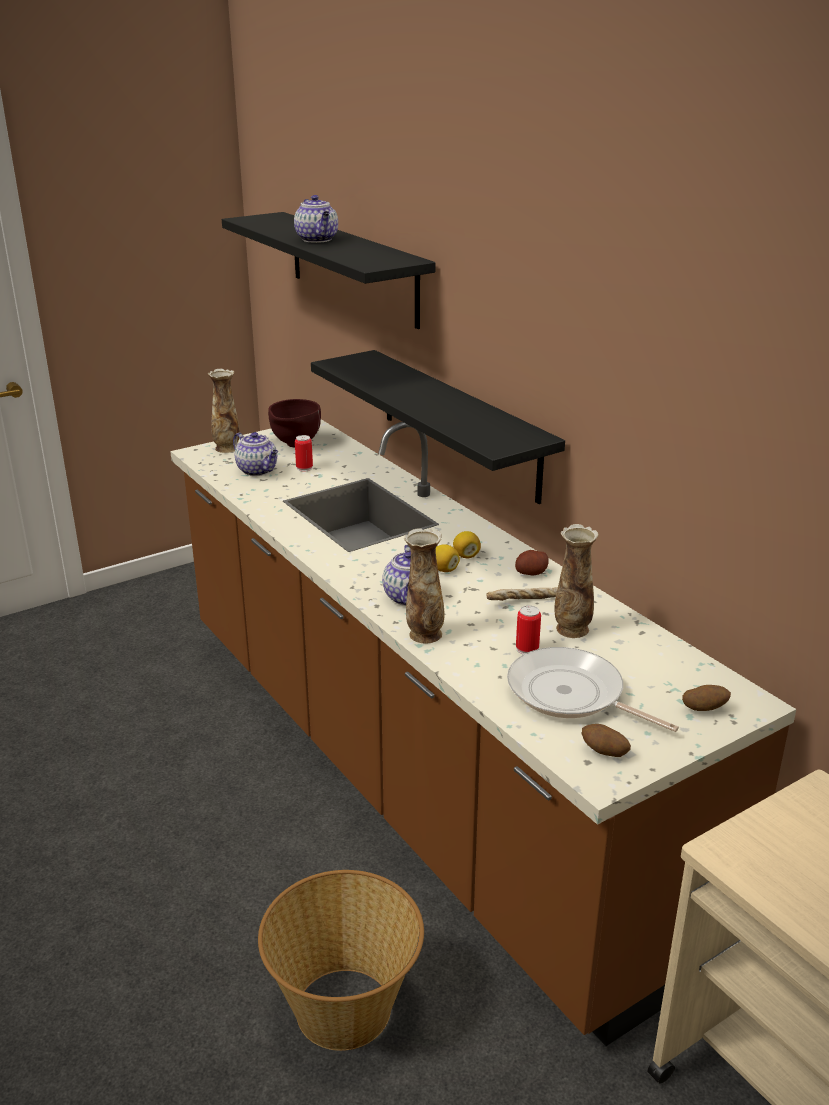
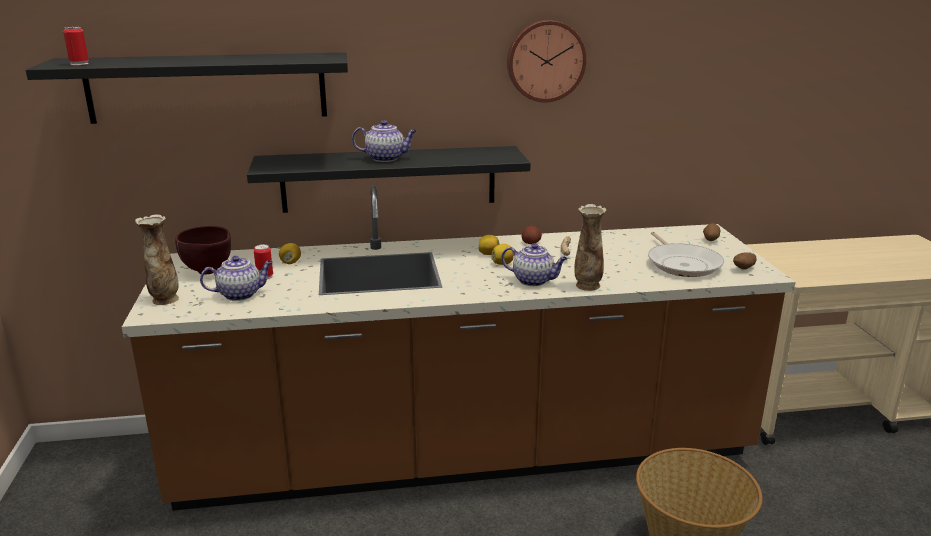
camera: 65 degrees left, 5 degrees down
(317, 240) = (205, 60): teapot -> teapot (386, 158)
(345, 469) = (290, 262): none -> lemon
(527, 649) = (625, 263): can -> can (79, 63)
(571, 695) = (682, 263): frying pan -> frying pan turned 75 degrees counterclockwise
(572, 630) = (610, 248): vase -> none
(601, 335) = (545, 61): none -> wall clock

